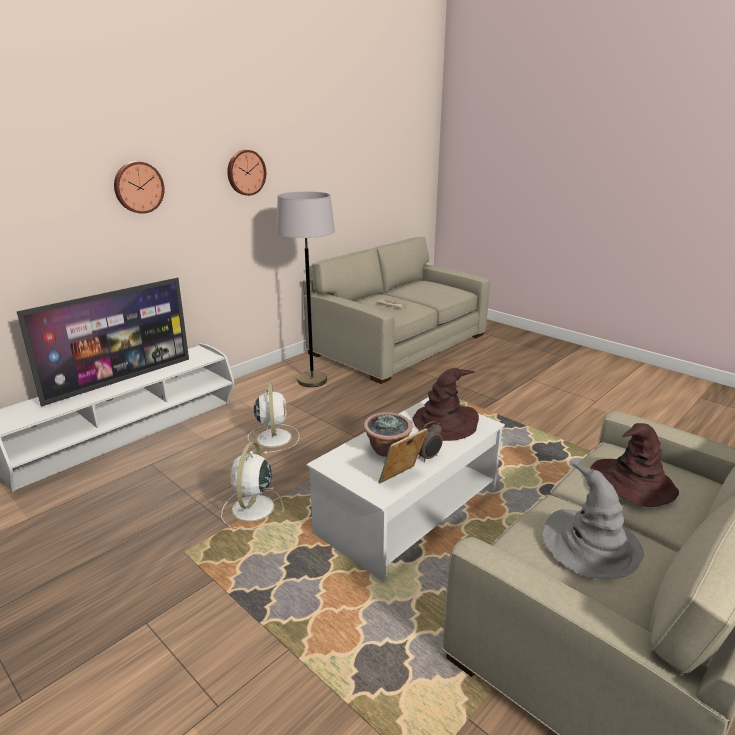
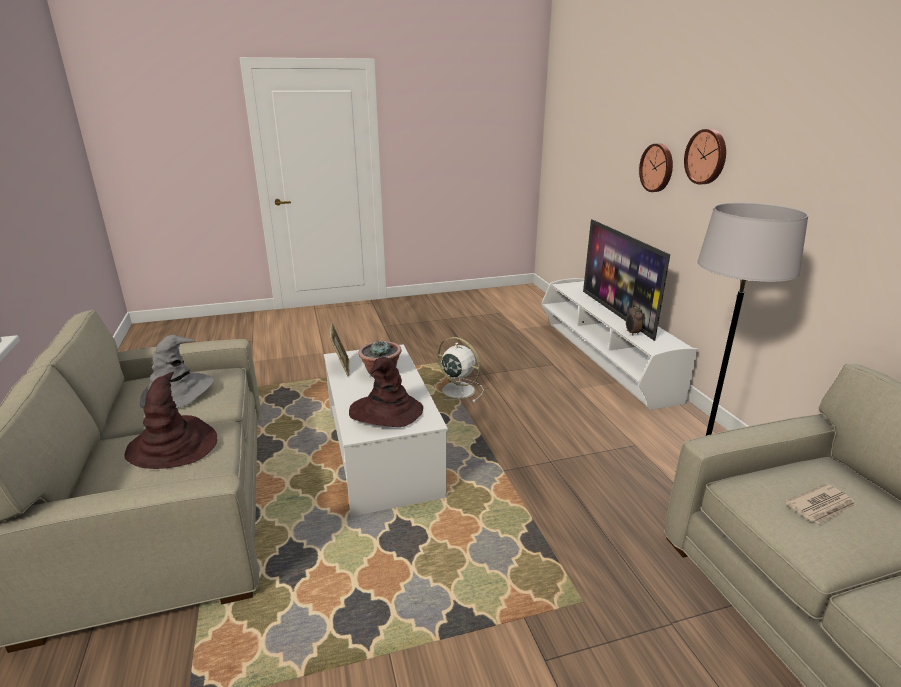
camera: 120 degrees right, 0 degrees up
(245, 172) = (827, 172): wall clock -> wall clock (657, 168)
(274, 437) = (559, 419): white fan -> none
(428, 457) = (349, 386): alarm clock -> alarm clock (632, 333)

